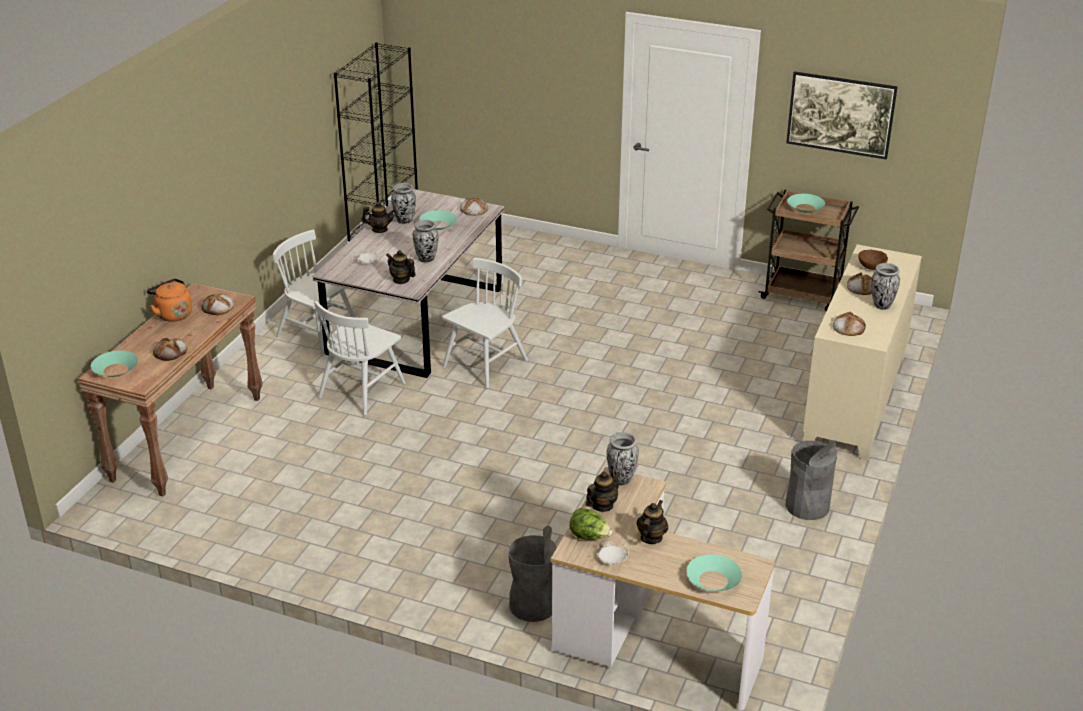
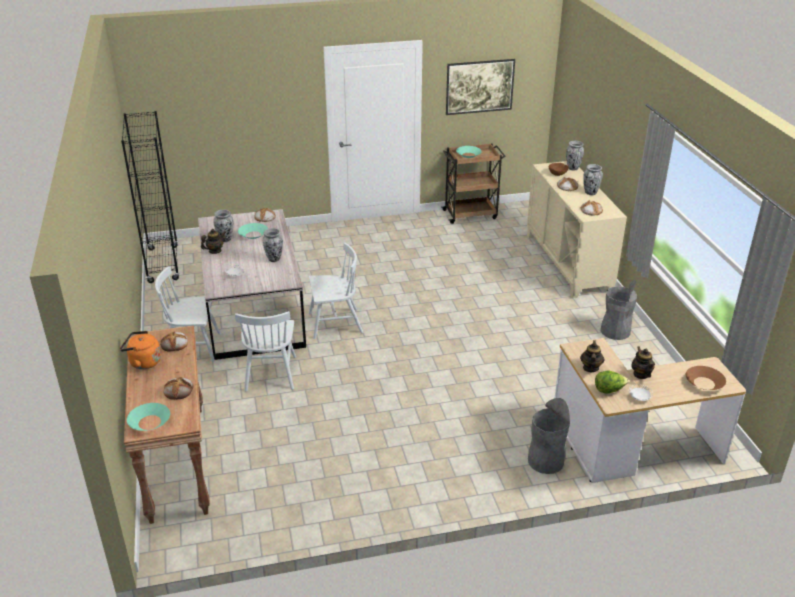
camera: 35 degrees left, 0 degrees up
(401, 280) = (274, 278): teapot -> none
(485, 364) = (335, 323): white chair -> white chair turned 75 degrees clockwise
(621, 479) = (579, 347): vase -> vase (572, 168)
(713, 580) = (704, 383): turquoise bowl -> brown bowl

